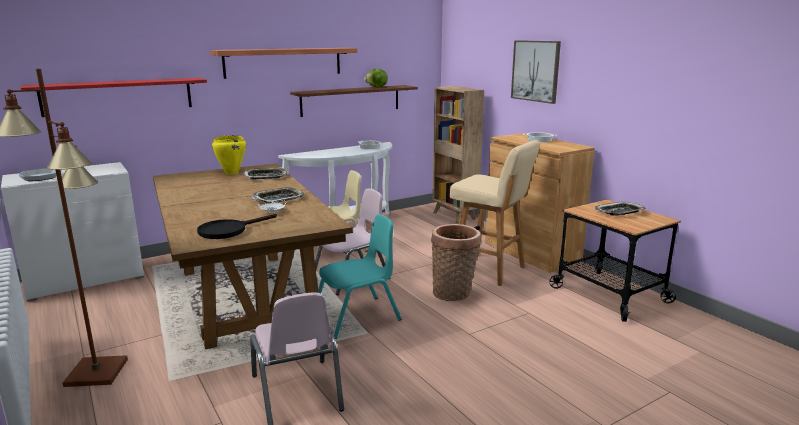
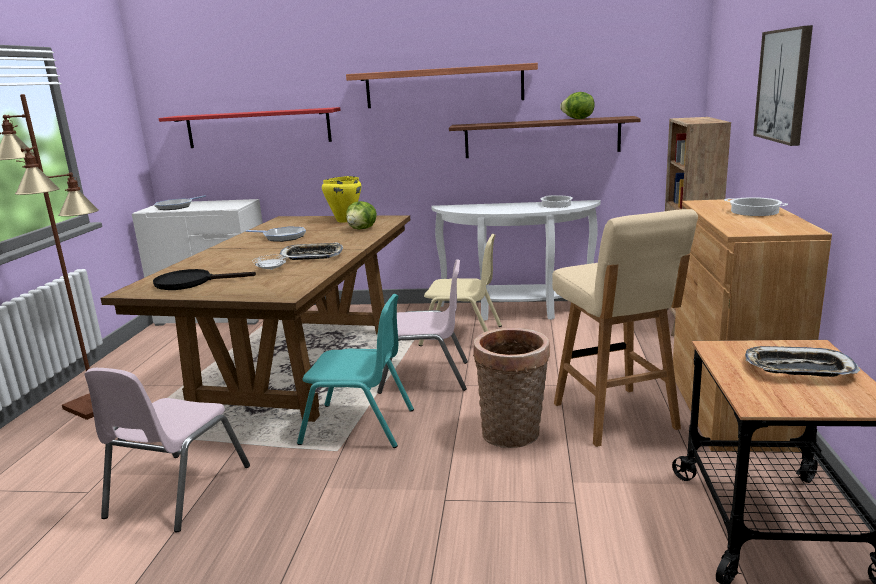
camera: 40 degrees right, 0 degrees up
(210, 190) = (282, 237): none -> frying pan
(265, 176) = (362, 229): tray -> lettuce

